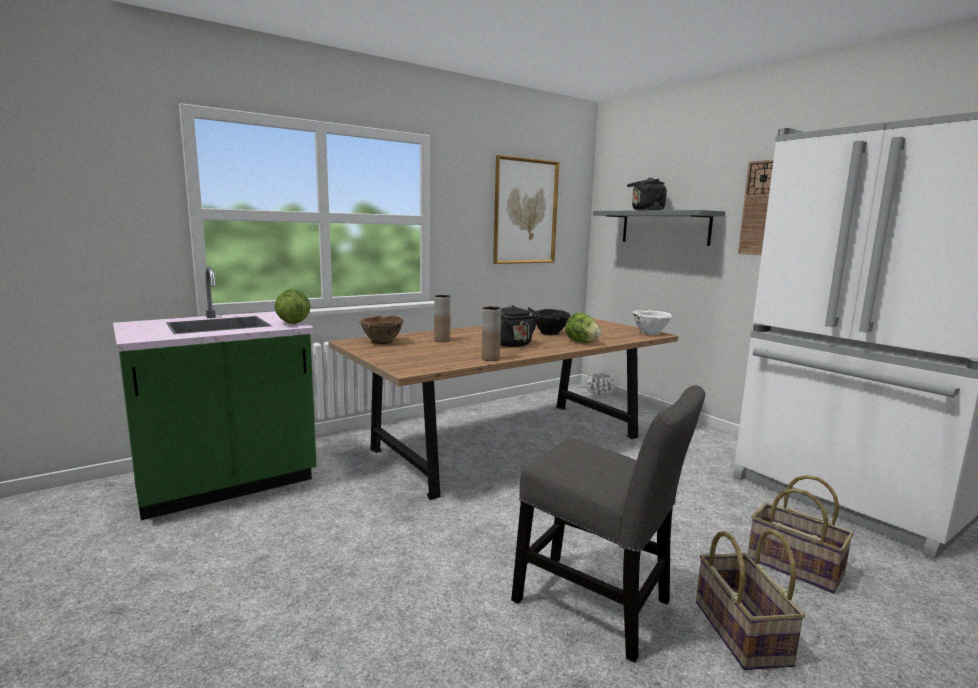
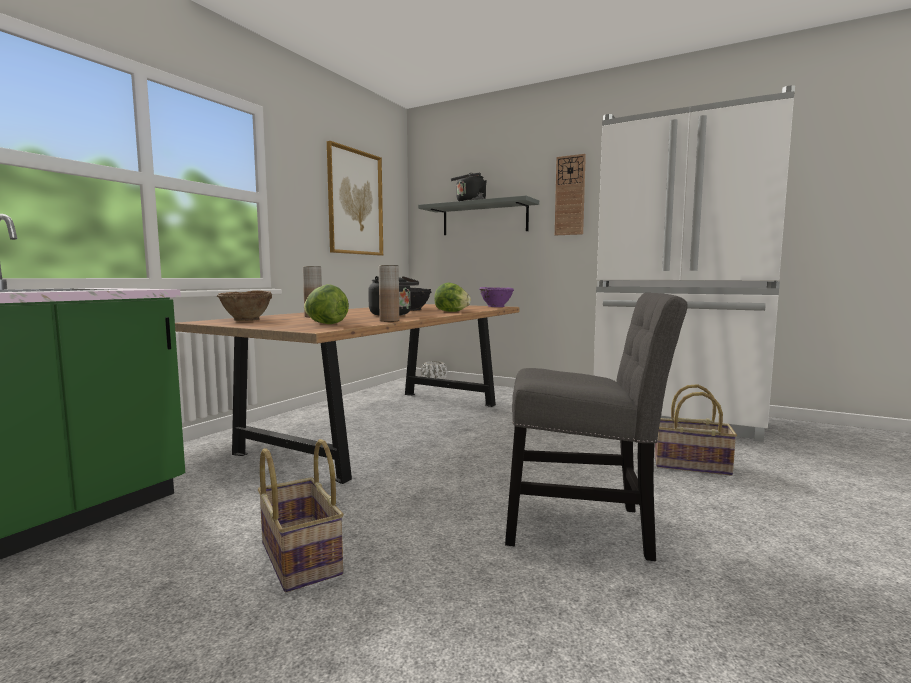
camera: 25 degrees left, 5 degrees down
(292, 323) = (142, 288): lettuce -> lettuce (326, 324)
(650, 333) = (496, 306): white bowl -> purple bowl
(739, 632) = (703, 516): basket -> basket (298, 558)

